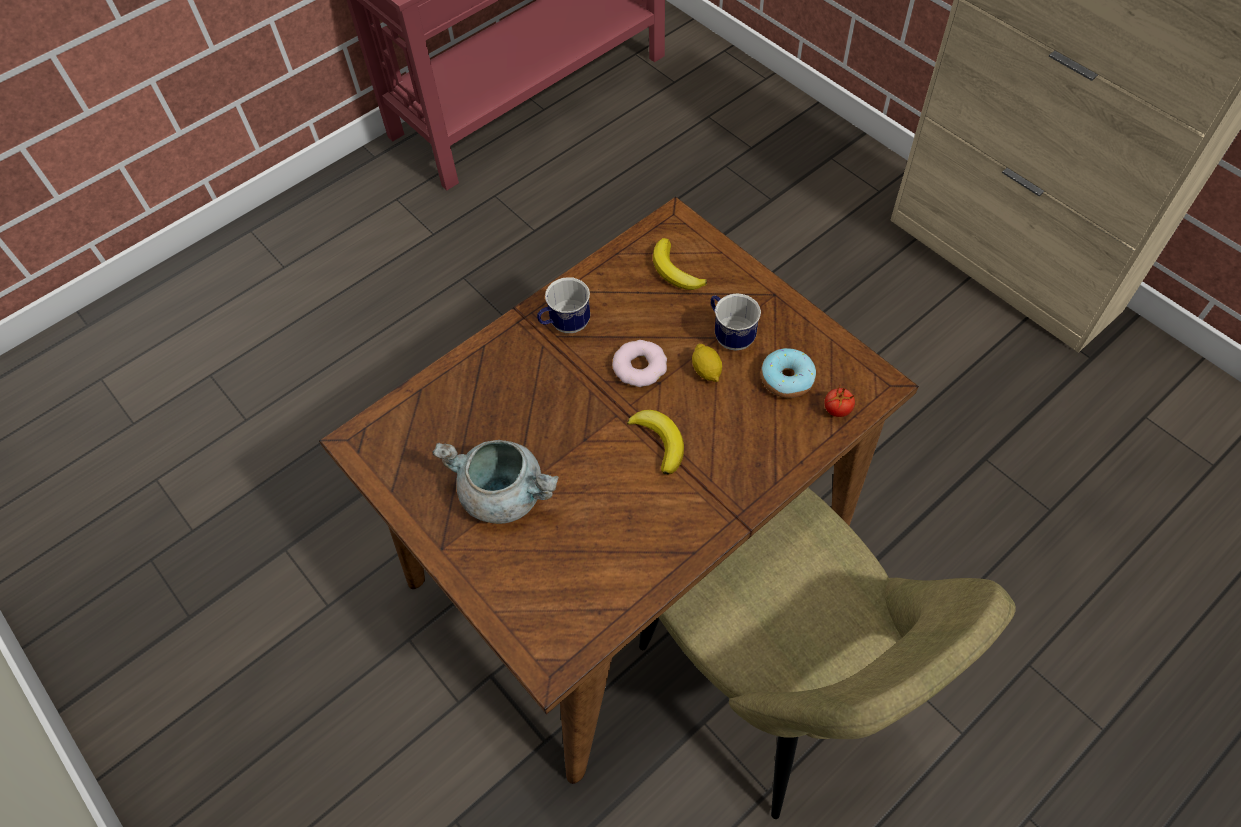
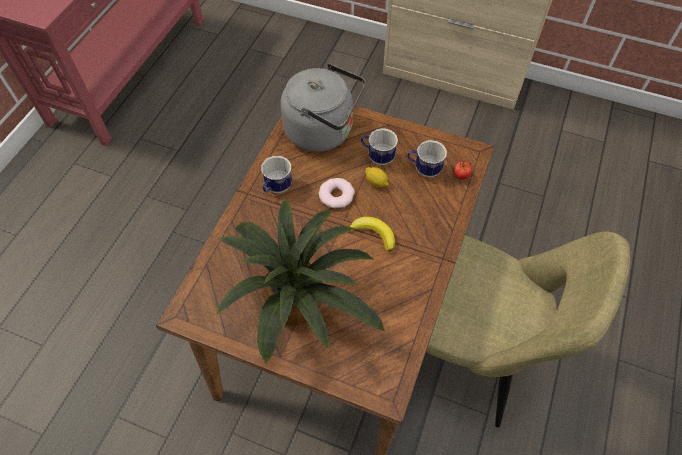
camera: 30 degrees left, 0 degrees up
(505, 494) = (300, 305): grey cooking pot -> potted plant
(675, 270) = (323, 131): banana -> grey kettle
(787, 379) = (424, 169): donut -> mug

